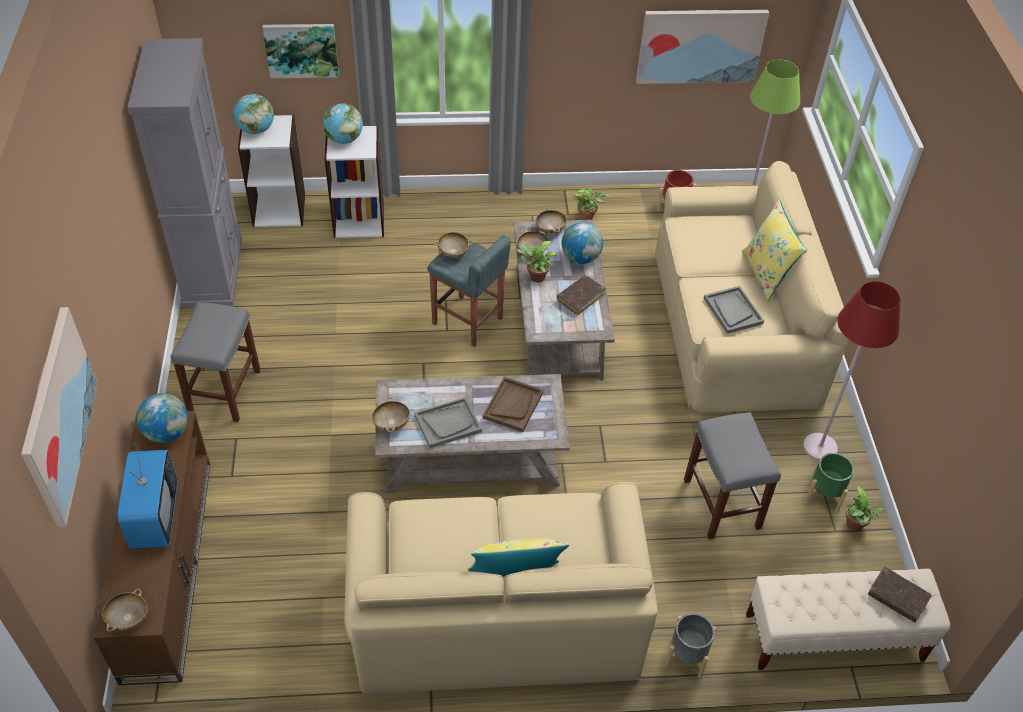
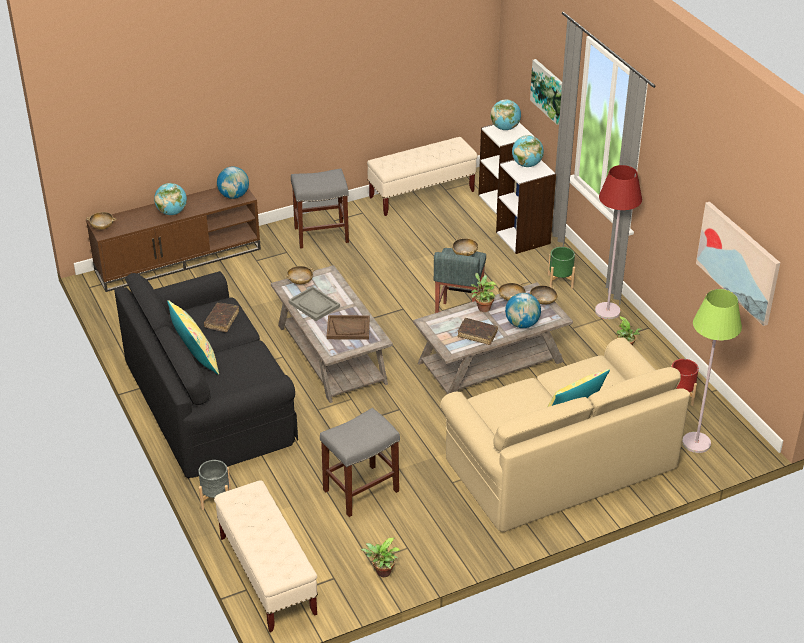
camera: 70 degrees right, 10 degrees down
(57, 415) = (138, 98): picture -> none
(154, 517) = (172, 212): television -> globe
(213, 272) = (422, 194): grey cabinet -> beige bench
(495, 612) = (209, 400): beige sofa -> black sofa
(732, 311) = (511, 409): grey tray -> none
(820, 447) = (453, 538): red floor lamp -> red floor lamp (607, 311)
(824, 494) = (404, 548): green planter -> green planter (560, 281)
(897, 598) = (276, 556): brown book -> brown book (222, 320)

